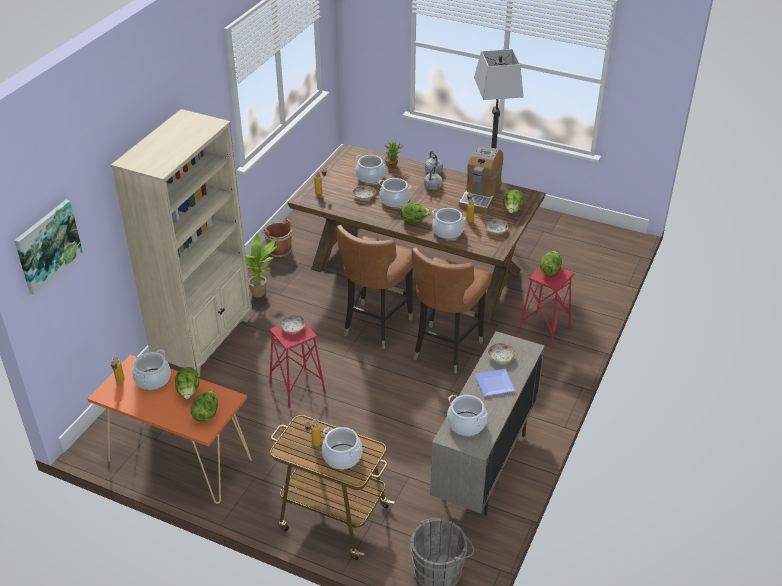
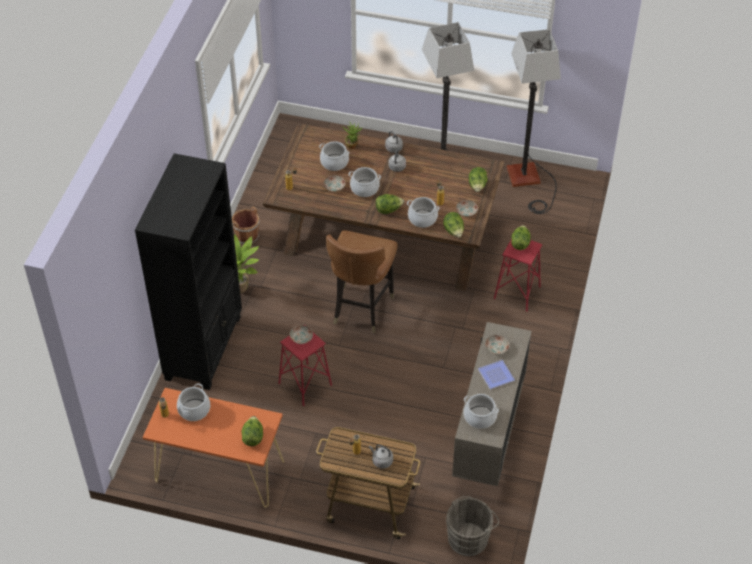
camera: 10 degrees left, 10 degrees up
(47, 245) = (99, 317): picture -> none
(188, 392) = (230, 417): lettuce -> lettuce (454, 231)
(204, 341) = (204, 347): beige bookcase -> black bookcase
(342, 457) = (381, 461): cooking pot -> grey kettle
(446, 348) = (431, 324): brown chair -> none
(480, 195) = (444, 172): coffee machine -> none
(574, 236) = (528, 182): none -> floor lamp

